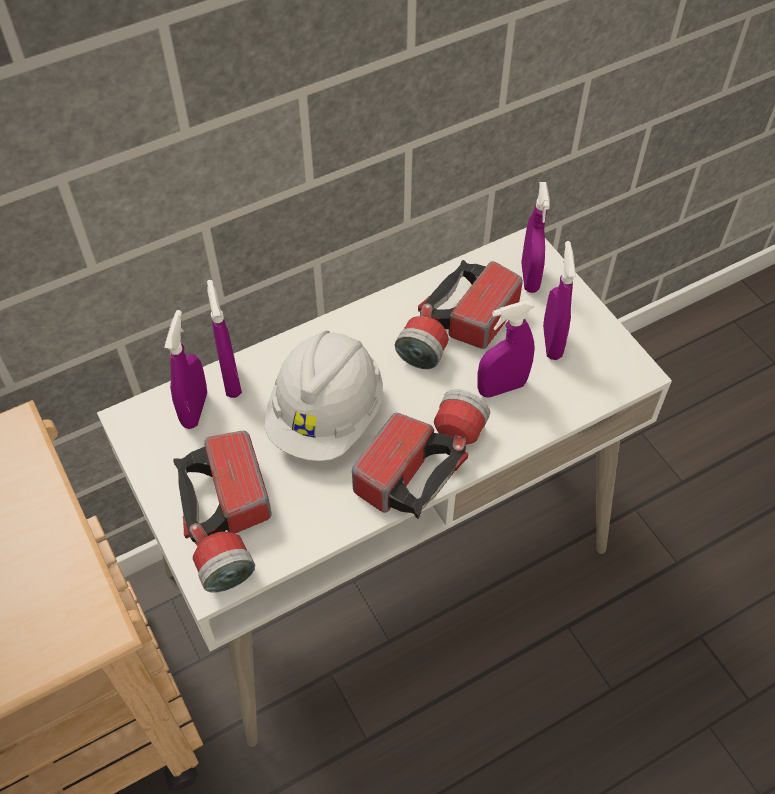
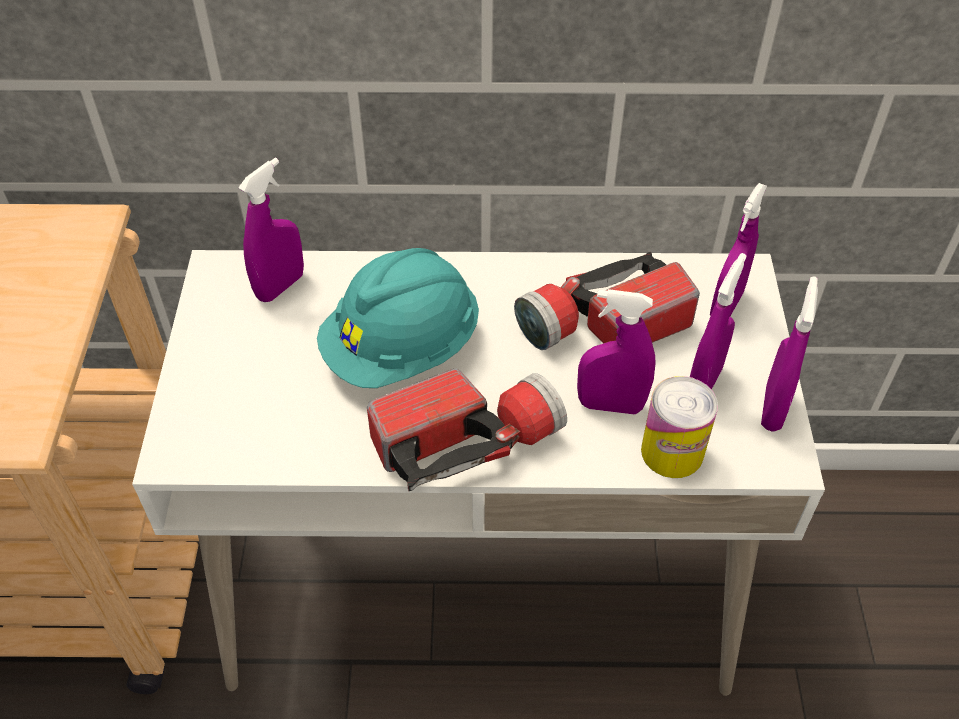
camera: 30 degrees right, 5 degrees down
(228, 522) = (230, 405): flashlight -> none
(231, 380) = (335, 274): purple spray bottle -> purple spray bottle (772, 409)
(326, 415) = (402, 349): white hard hat -> turquoise hard hat
(563, 401) = (672, 452): none -> can

